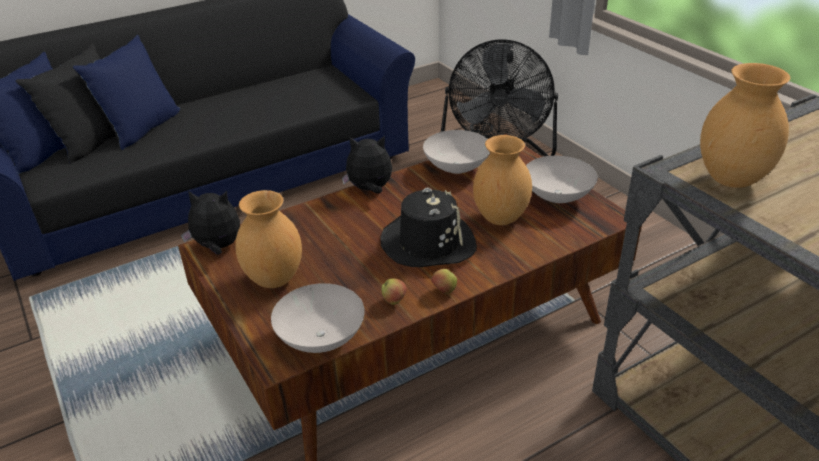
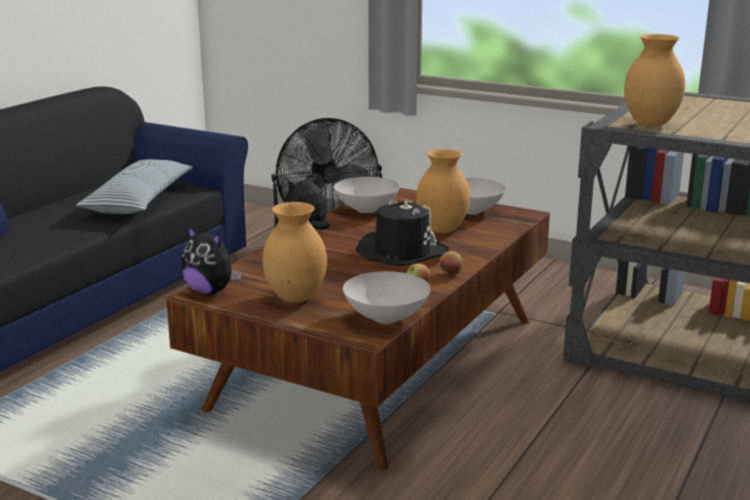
camera: 30 degrees left, 15 degrees down
(217, 247) = (210, 291): plush toy -> plush toy turned 120 degrees counterclockwise
(297, 103) = (139, 201): none -> pillow

